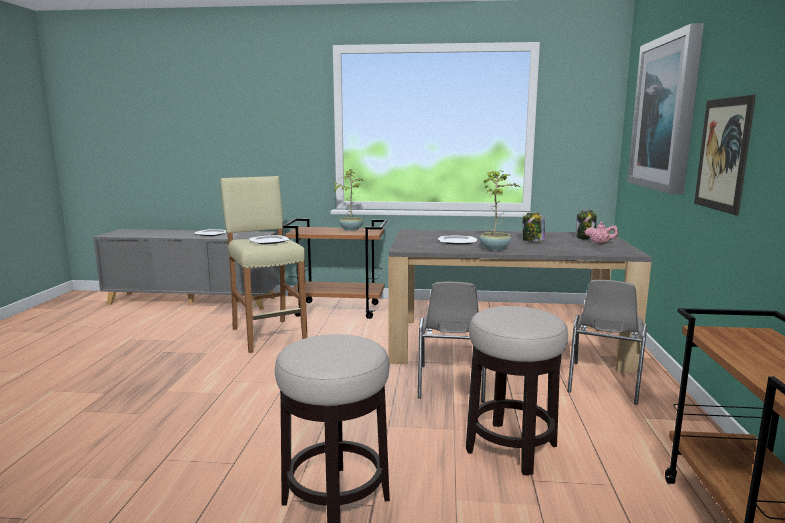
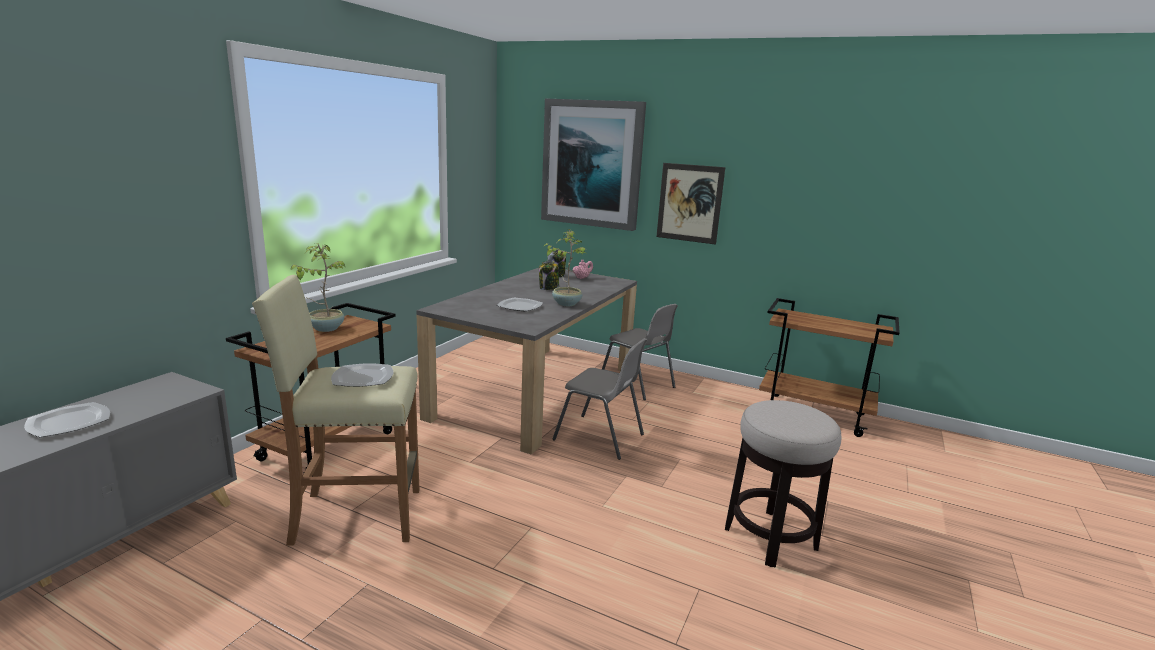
camera: 70 degrees left, 5 degrees up
(511, 448) = (715, 446): stool -> none

